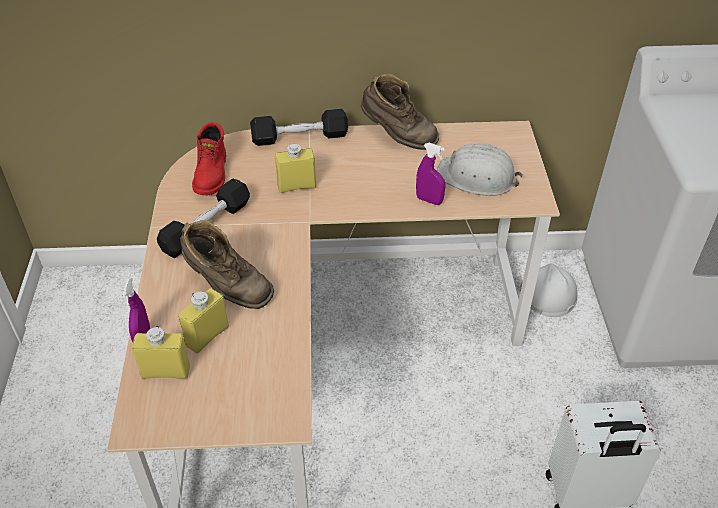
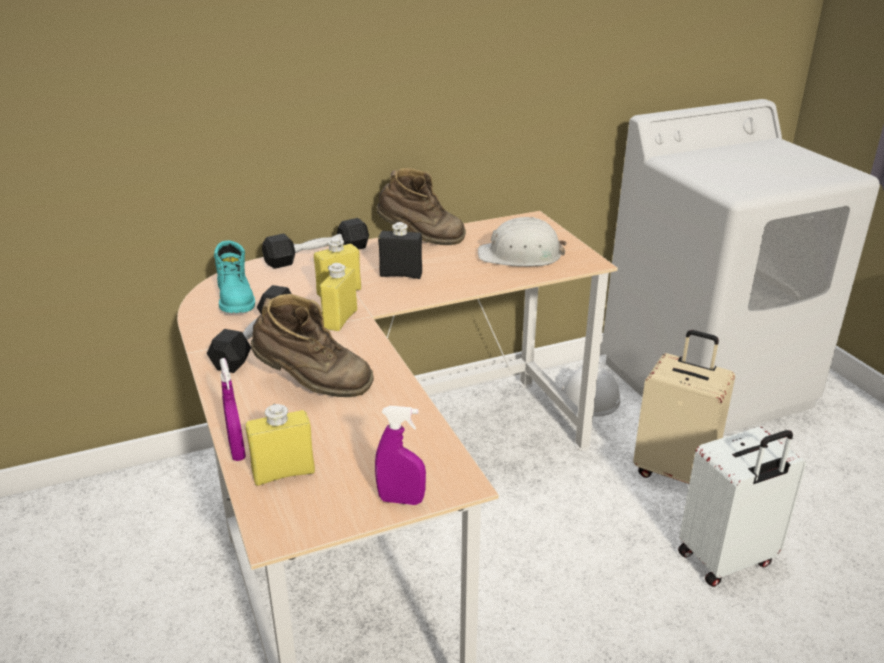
camera: 20 degrees left, 15 degrees down
(207, 336) = (315, 431): yellow bottle -> yellow bottle (340, 319)
(212, 174) = (236, 298): red boot -> turquoise boot
(358, 177) = (401, 275): none -> black bottle
(429, 200) = (486, 279): purple spray bottle -> purple spray bottle (401, 500)
(588, 393) = (675, 471): none -> beige suitcase

